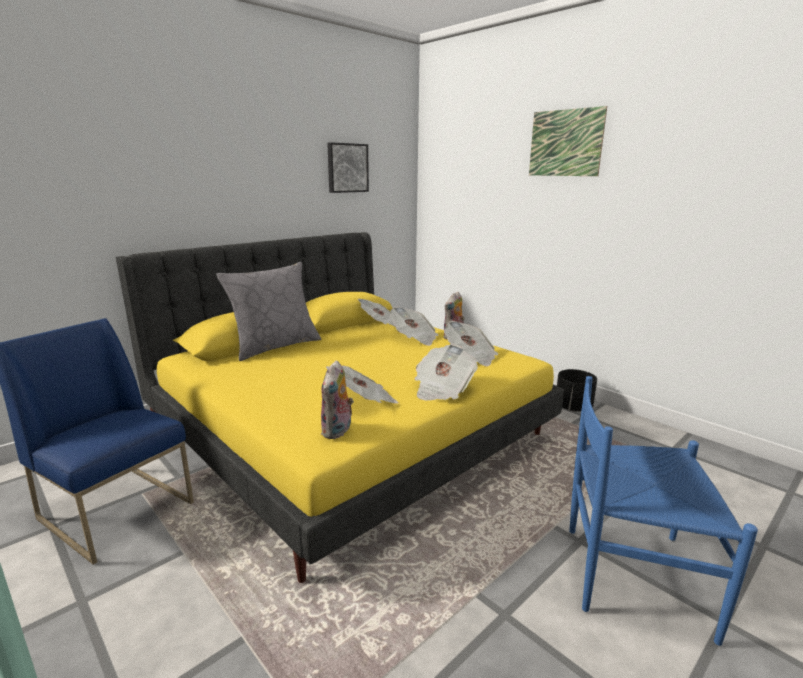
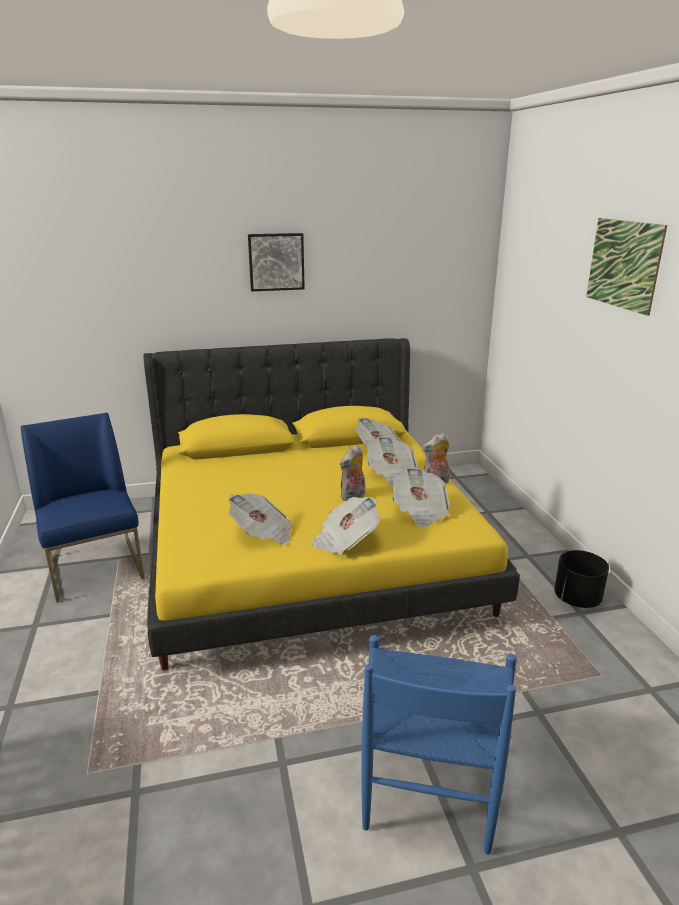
camera: 30 degrees right, 5 degrees up
(275, 346) = (258, 455): grey pillow -> none
(338, 431) = (211, 556): plush toy -> plush toy (353, 497)
(347, 168) = (393, 266): picture -> picture (276, 261)
(632, 576) = (429, 788): blue chair -> blue chair turned 120 degrees counterclockwise

